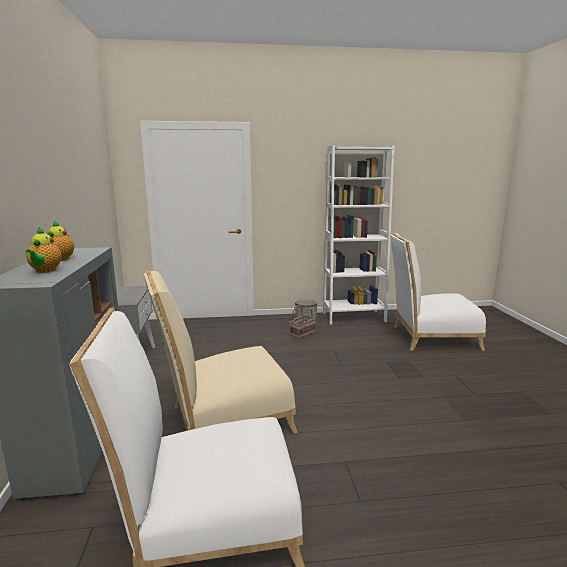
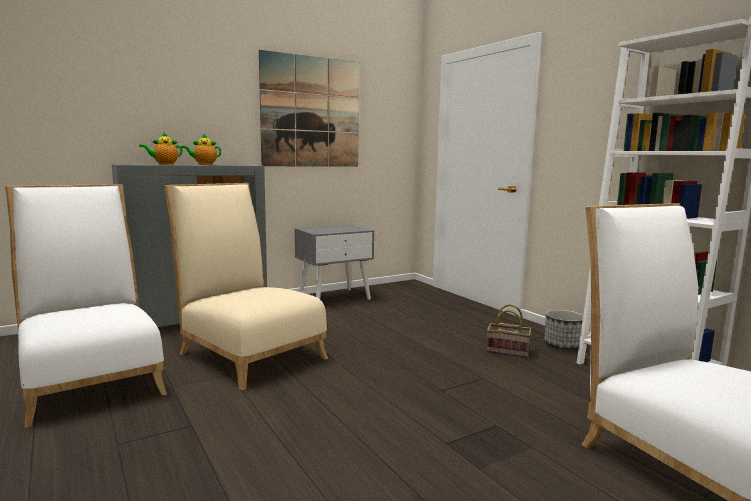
camera: 65 degrees right, 5 degrees down
(73, 178) = (311, 112): none -> picture

